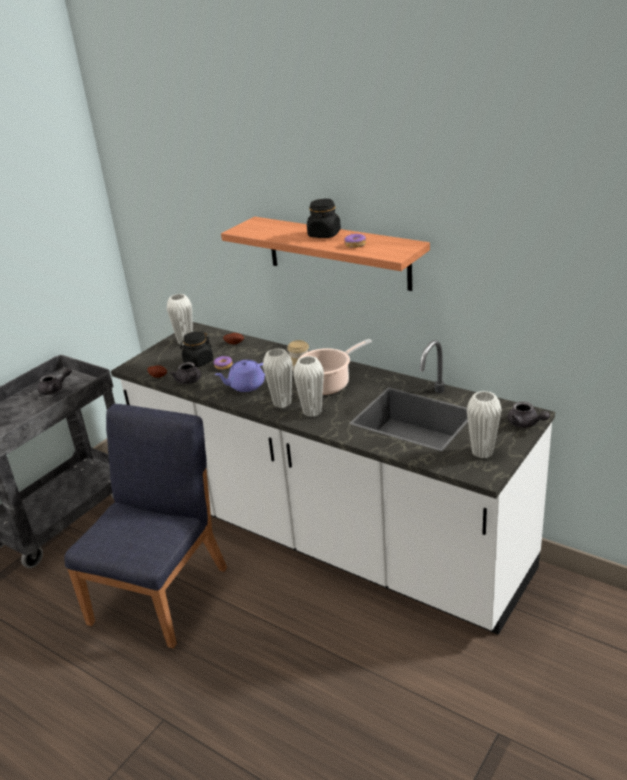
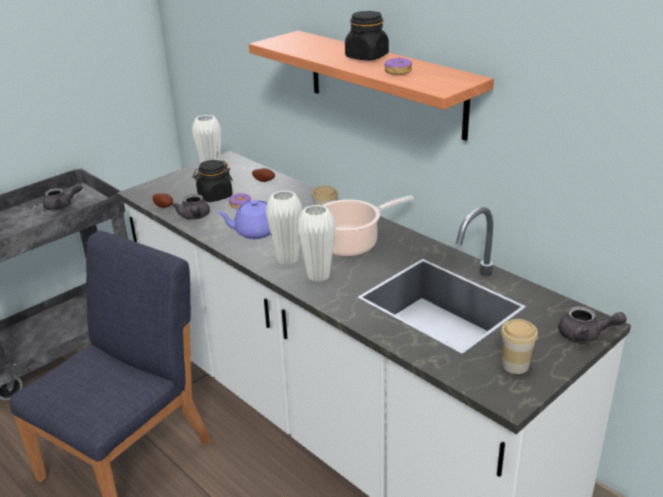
camera: 10 degrees right, 0 degrees up
(482, 452) = (515, 365): white vase -> cup
(525, 424) = (585, 335): grey teapot -> grey teapot turned 45 degrees counterclockwise

